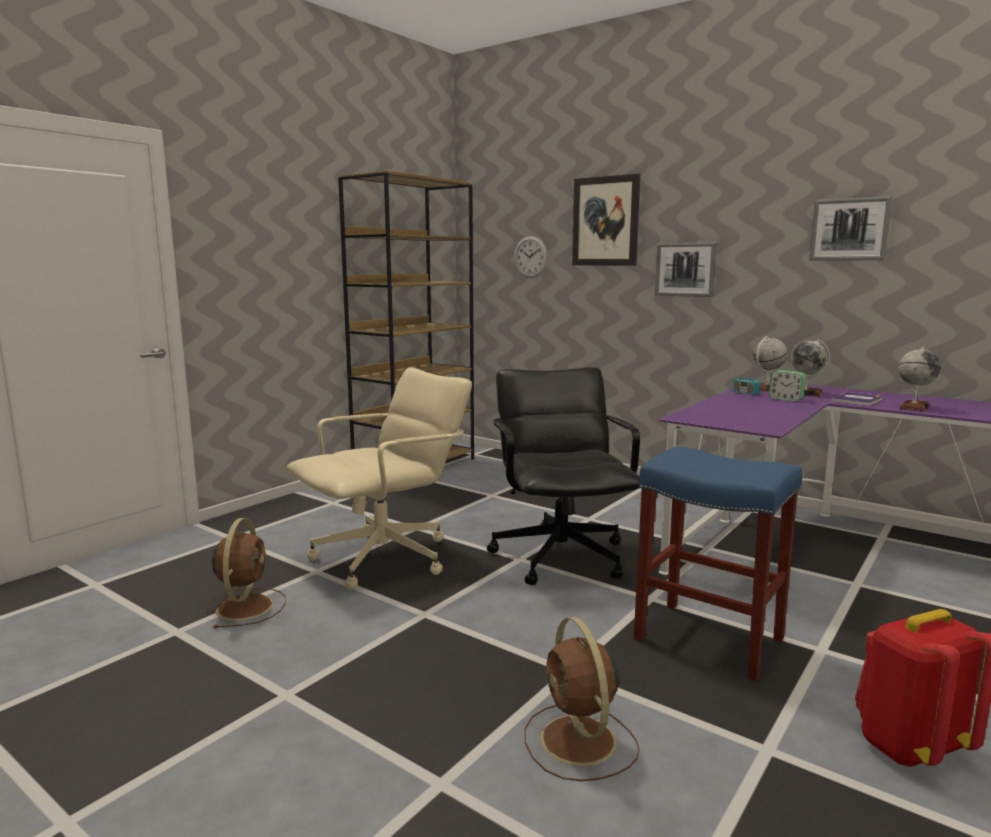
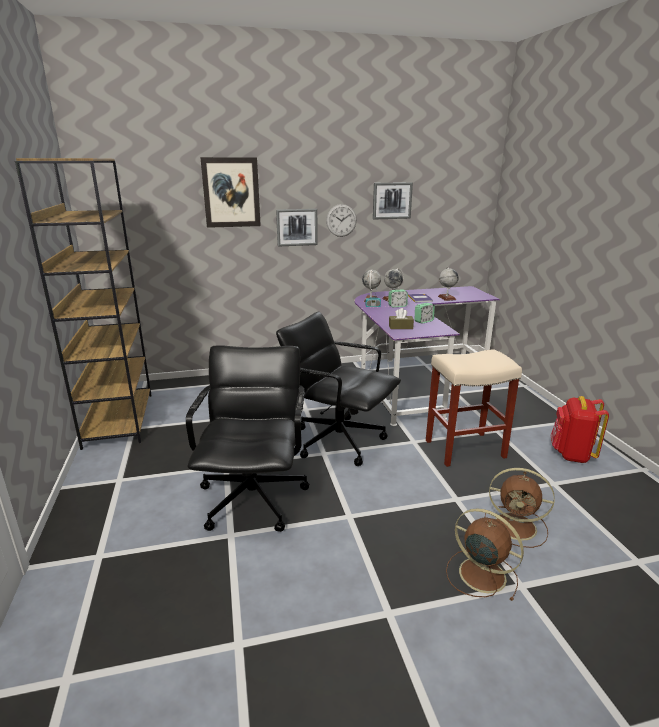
camera: 50 degrees left, 10 degrees up
(245, 606) = (242, 590): brown fan -> brown fan (480, 574)
(385, 559) = (254, 498): beige office chair -> black office chair
(530, 257) = (163, 221): wall clock -> wall clock (341, 220)
(706, 639) = (464, 449): blue stool -> beige stool
(710, 413) = (400, 327): none -> brown tissue box
(768, 416) = (423, 321): none -> alarm clock

